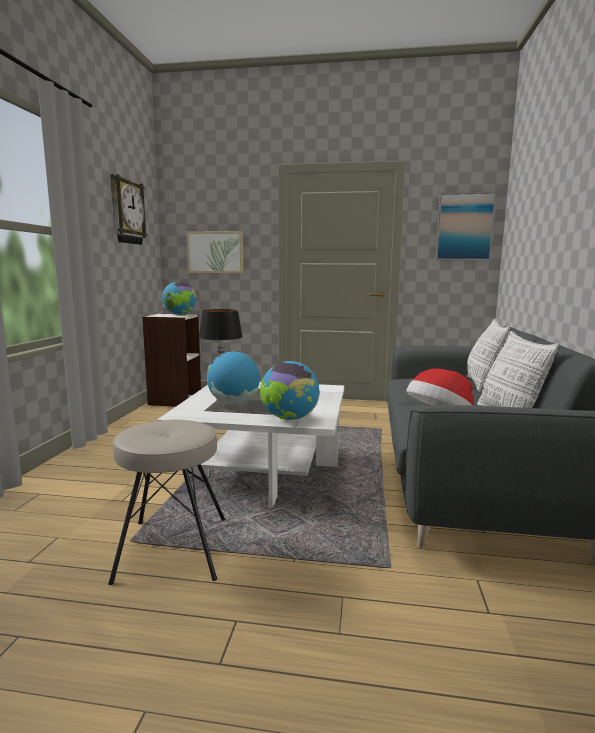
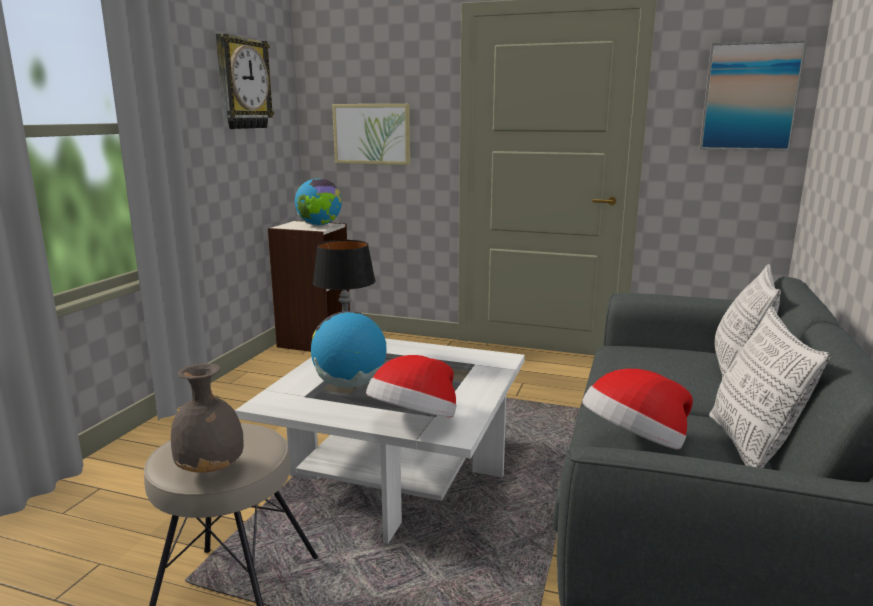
camera: 10 degrees right, 5 degrees up
(168, 440) = (212, 470): none -> grey vase
(289, 419) = (414, 422): globe -> hat

